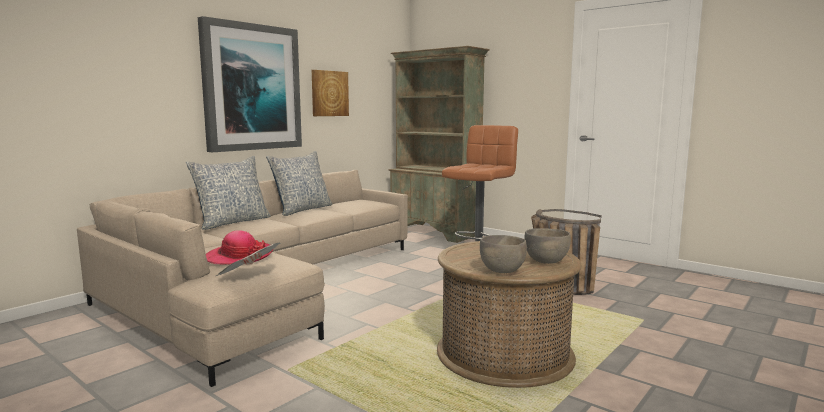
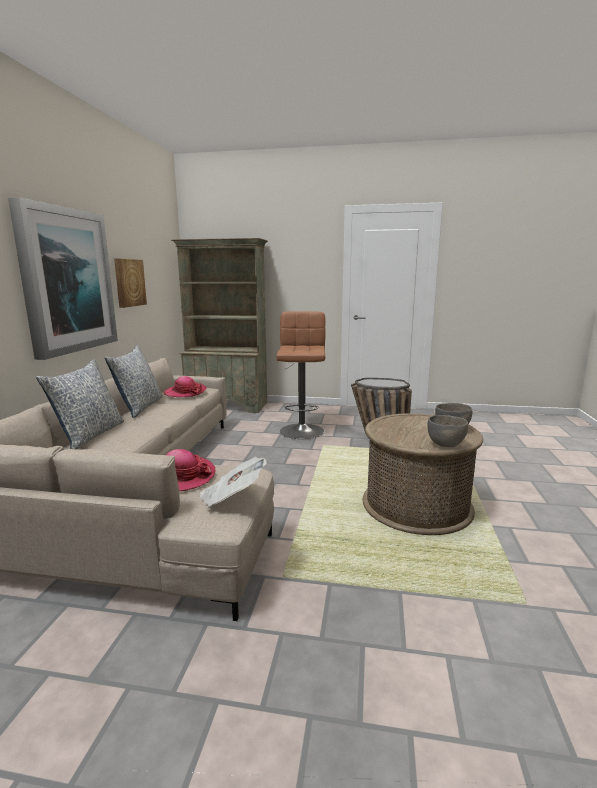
camera: 30 degrees left, 5 degrees up
(358, 204) = (185, 392): none -> hat

